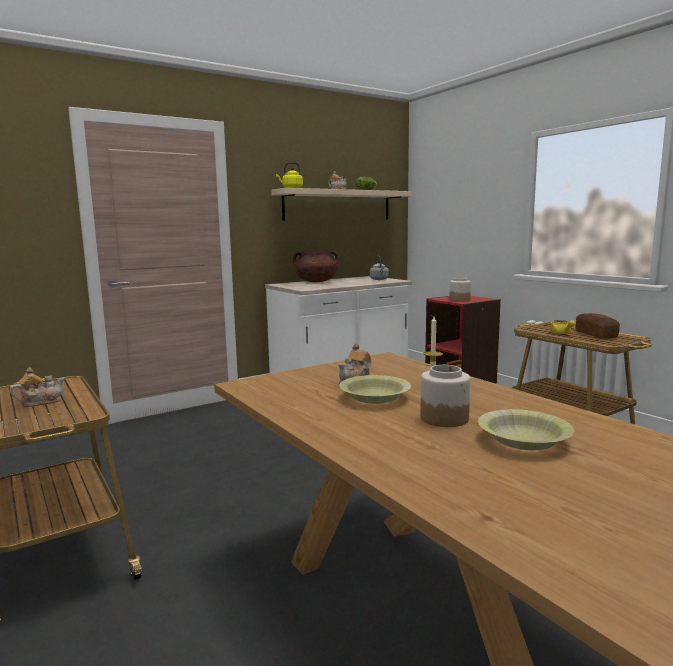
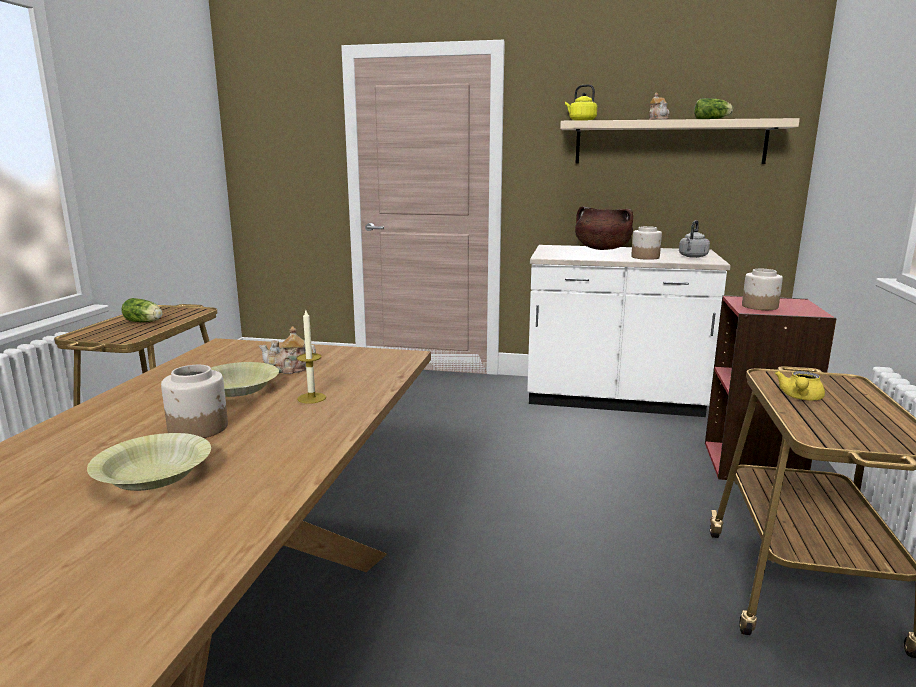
camera: 45 degrees right, 5 degrees up
(40, 402) = (145, 322): teapot -> lettuce
(360, 282) = (645, 257): none -> jar
(596, 334) = (861, 417): bread -> none

